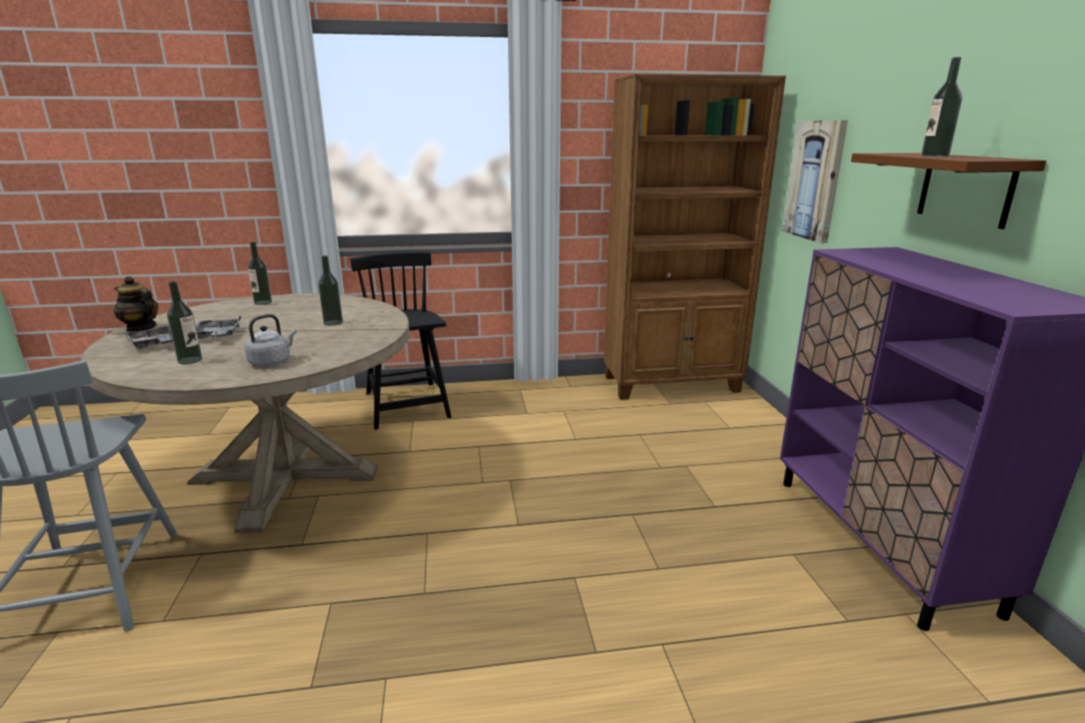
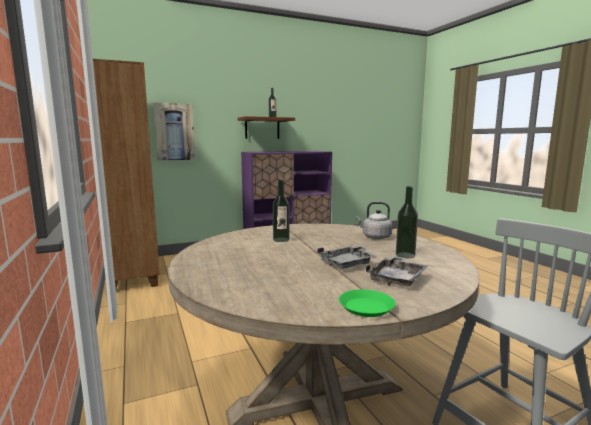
camera: 105 degrees left, 10 degrees down
(141, 328) = (366, 307): teapot -> green plate
(263, 302) = (219, 278): bottle -> none
(407, 406) = (153, 374): black chair -> none

